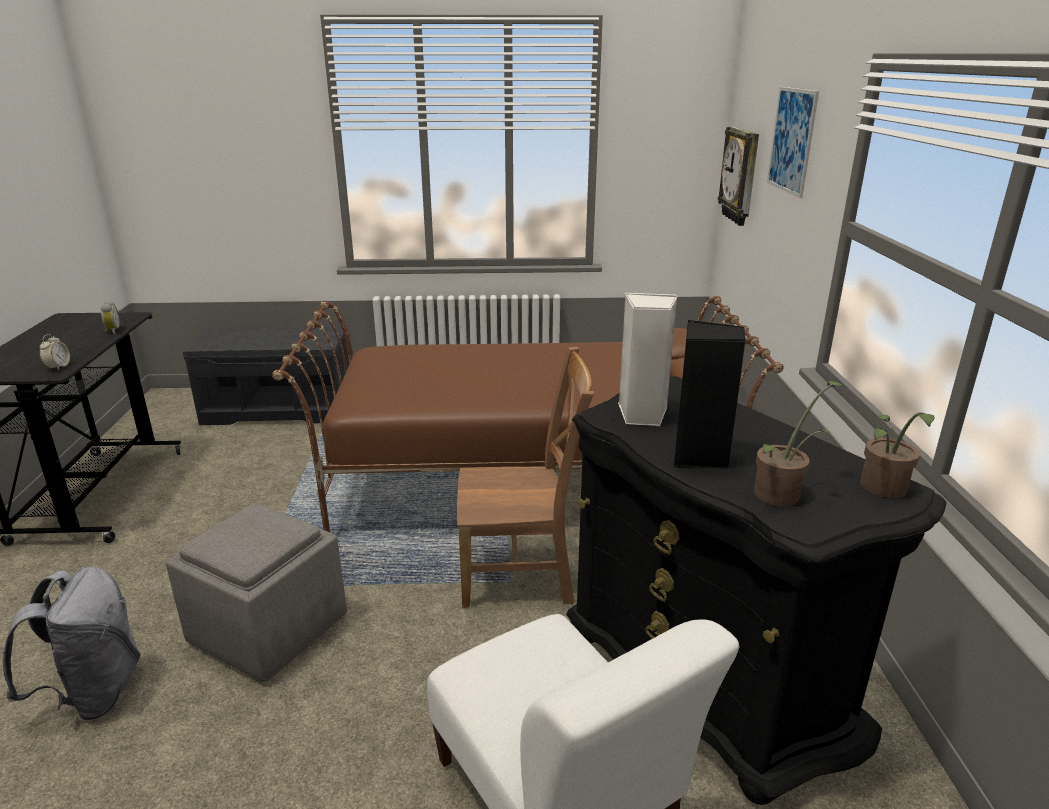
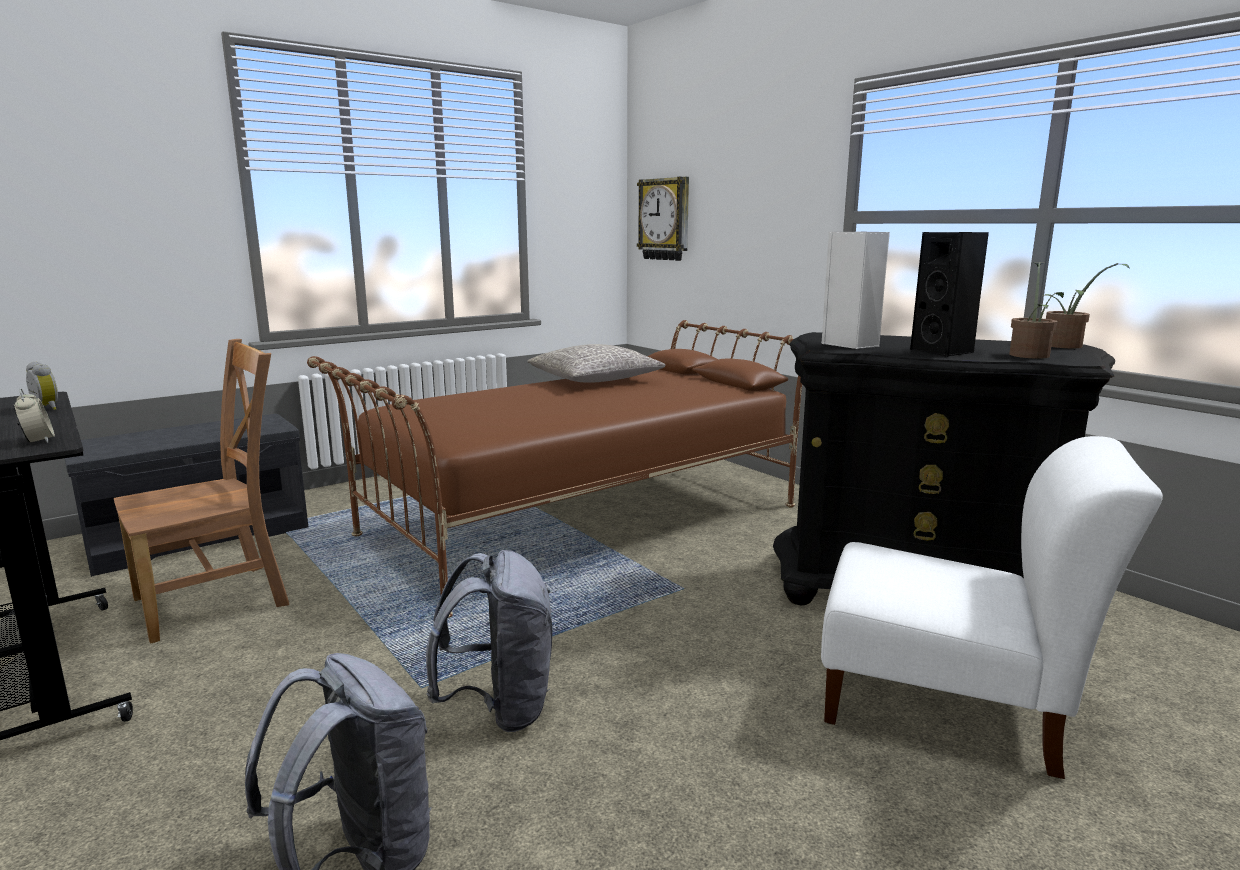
camera: 35 degrees left, 10 degrees down
(269, 628) = (500, 708): grey ottoman -> grey backpack
(522, 573) = (684, 580): brown chair -> brown chair (219, 599)
(565, 354) = (595, 380): none -> grey pillow
(792, 140) = (746, 170): picture -> none

